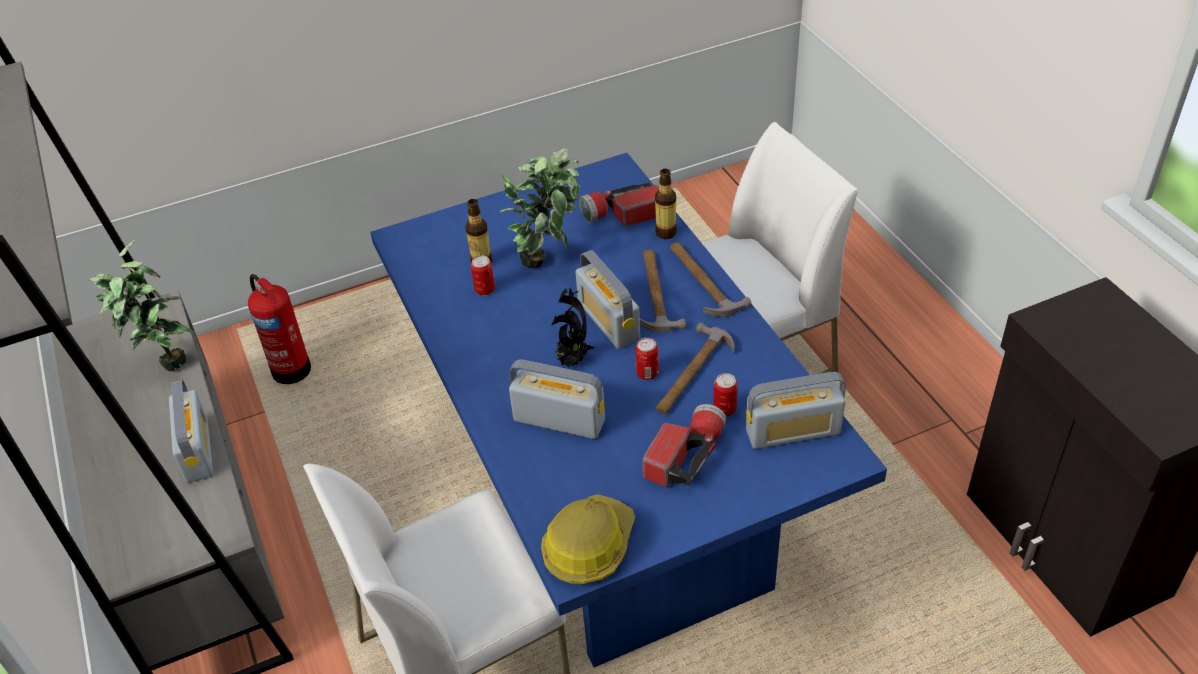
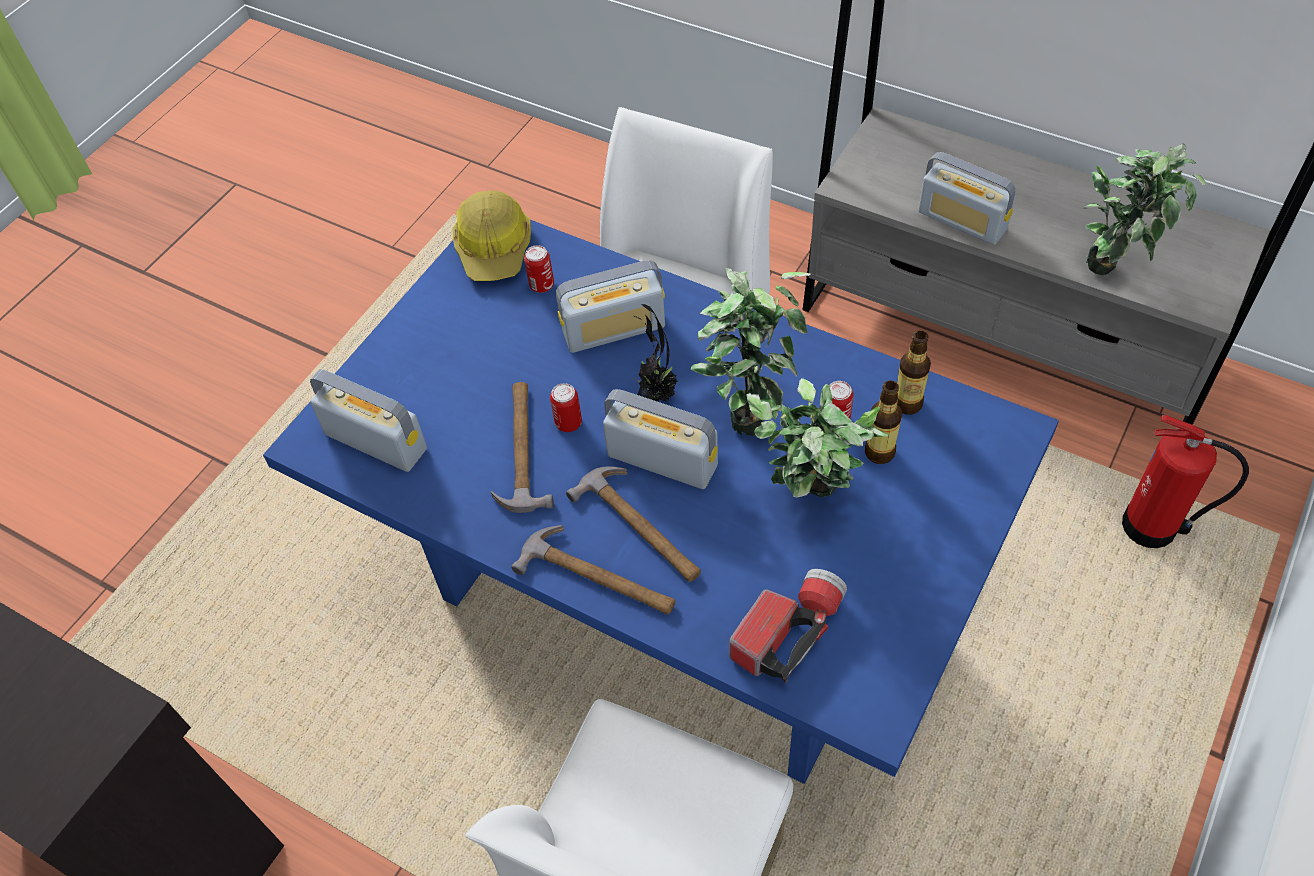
camera: 145 degrees right, 10 degrees up
(527, 322) = (748, 409): none -> potted plant
(665, 233) = (704, 632): bottle -> bottle (907, 403)
(685, 455) = (467, 362): flashlight -> none
(724, 409) = (460, 427): can -> can (542, 285)
(793, 431) = (376, 441): radio -> radio turned 75 degrees clockwise

